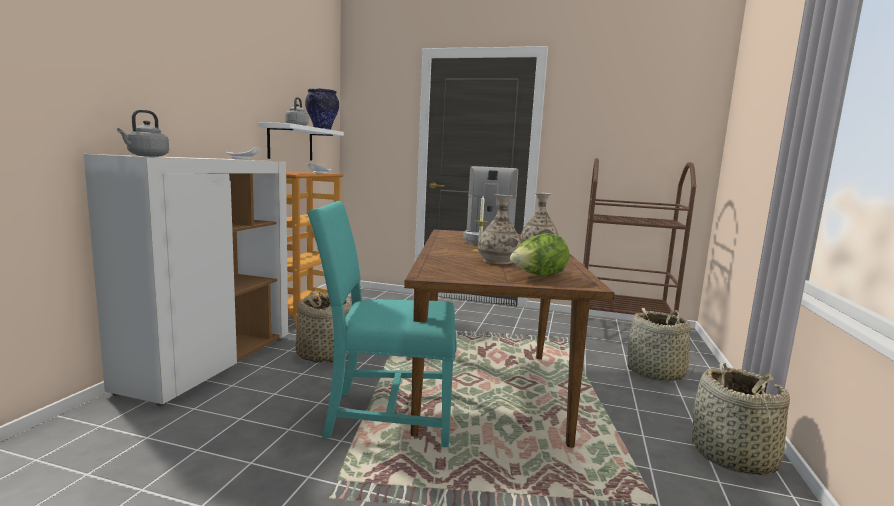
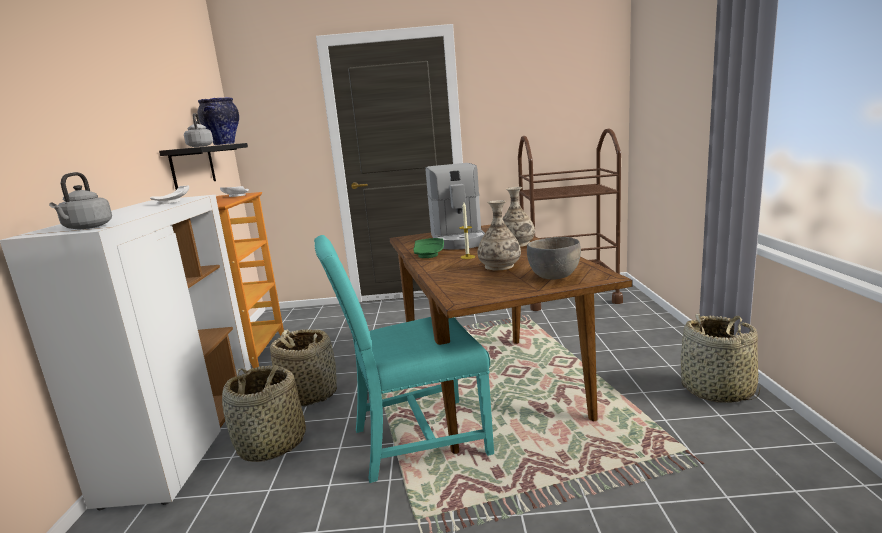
camera: 15 degrees left, 5 degrees up
(290, 143) = (193, 167): white shelf -> black shelf
(448, 244) = (429, 255): none -> green plate
(538, 277) = (554, 277): lettuce -> grey bowl
(655, 373) = (619, 330): basket -> basket (271, 444)

